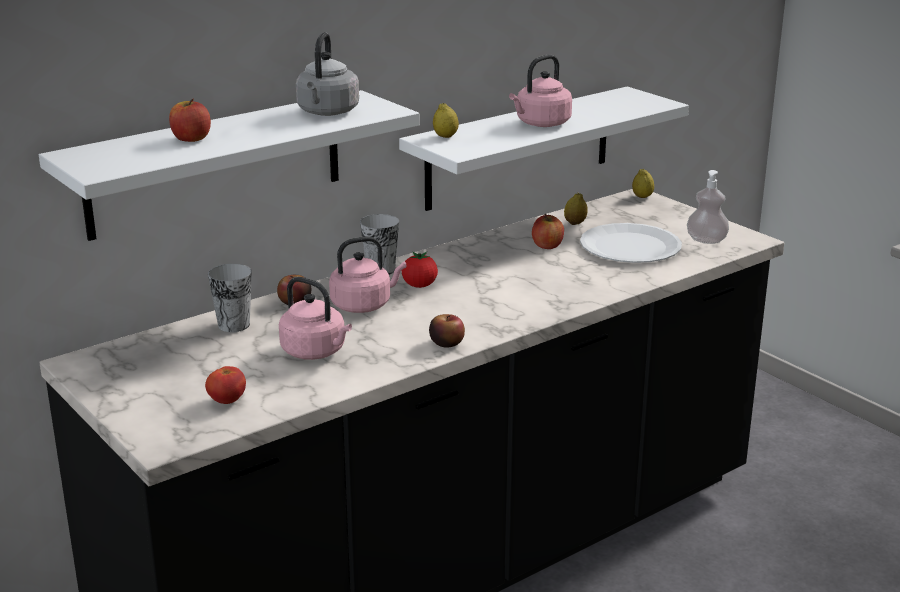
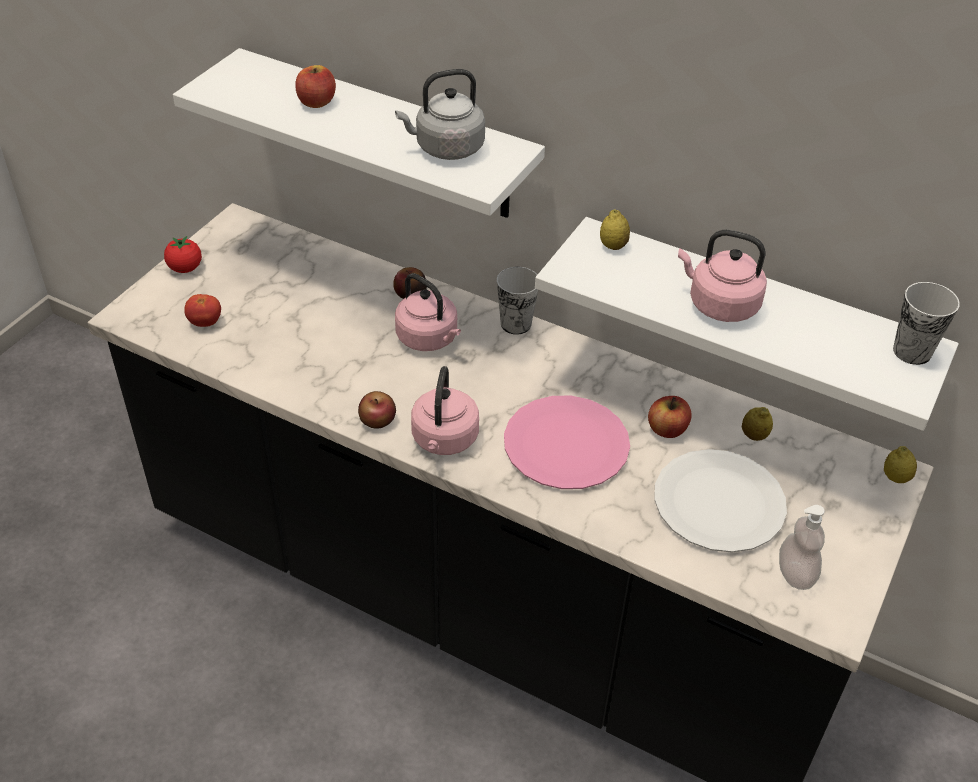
camera: 65 degrees right, 20 degrees up
(234, 325) = (344, 275): cup -> cup (912, 351)
(316, 352) = (316, 341): pink kettle -> pink kettle (444, 440)
(419, 285) = (496, 362): tomato -> tomato (185, 268)
(535, 280) = (566, 444): none -> pink plate

